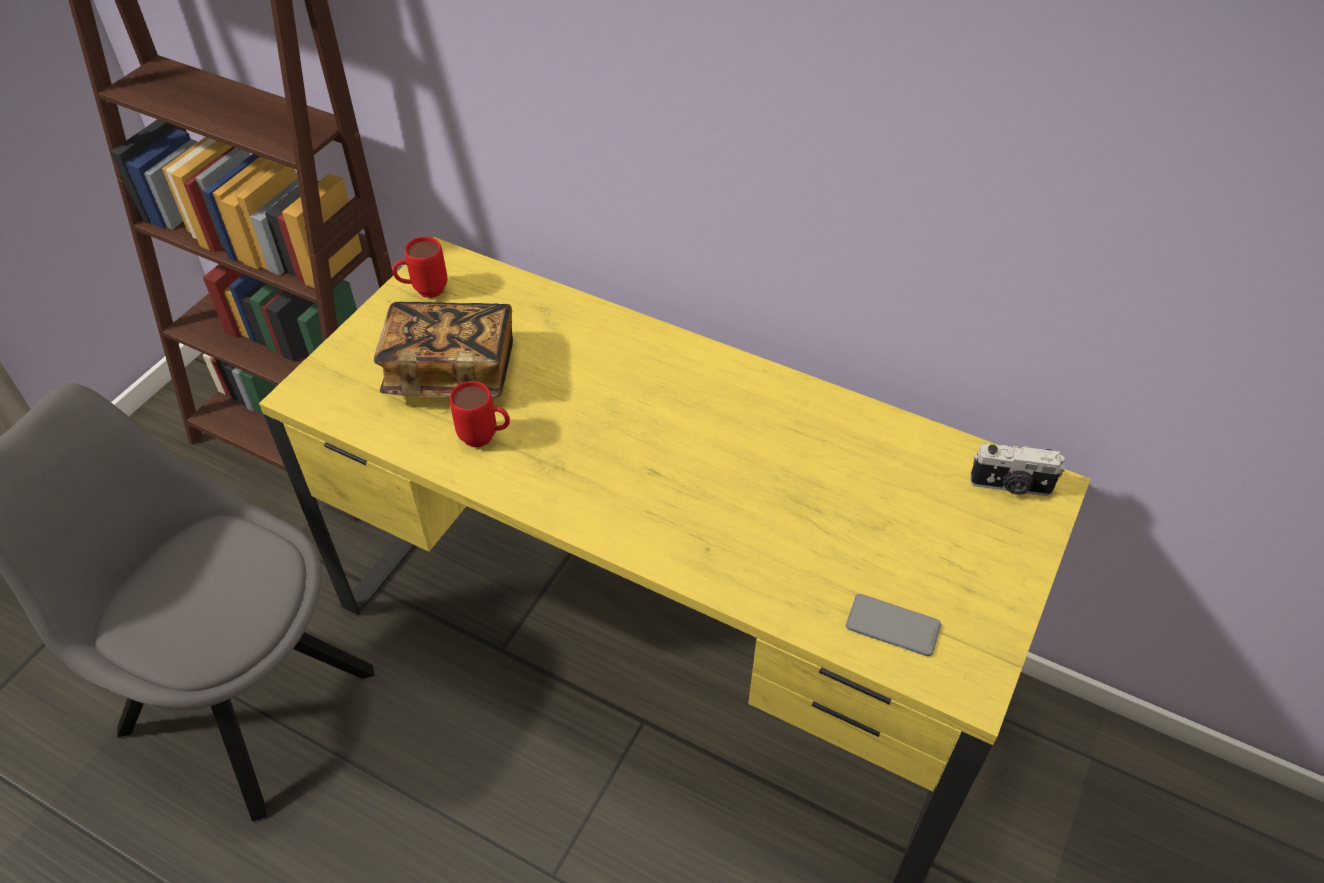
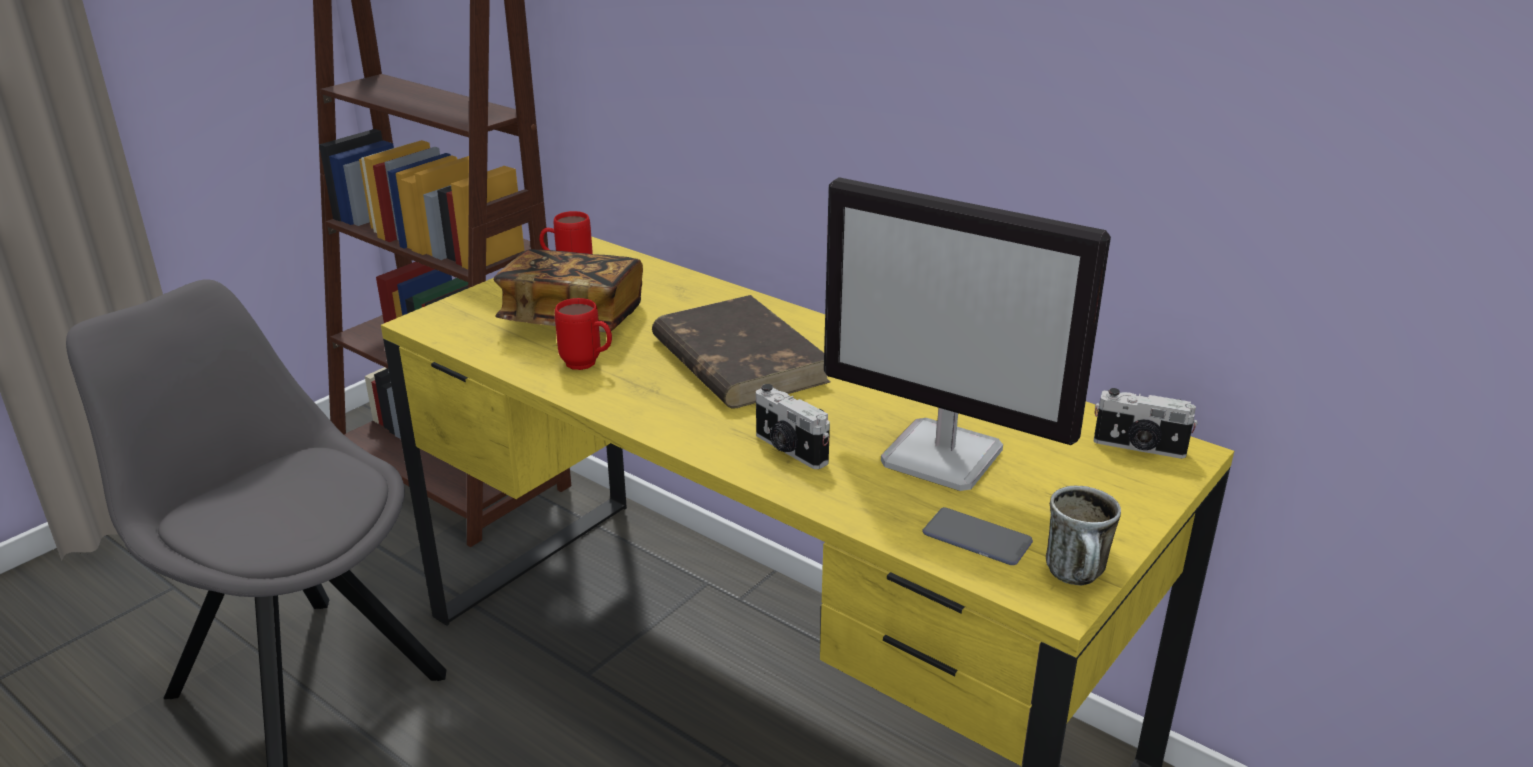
camera: 10 degrees right, 20 degrees down
(627, 412) = (737, 360): none -> brown book
(705, 534) = (789, 450): none -> camera
(845, 523) = (944, 457): none -> monitor
(986, 663) = (1079, 578): none -> mug

